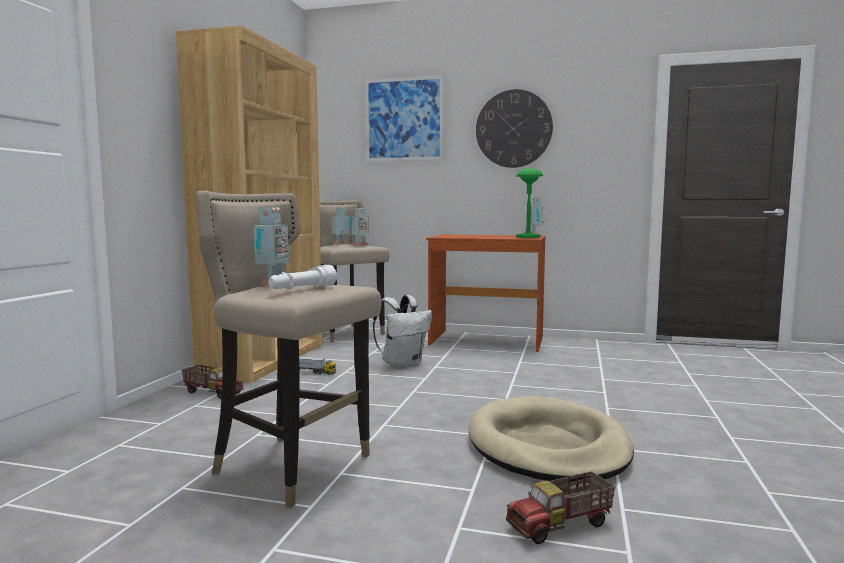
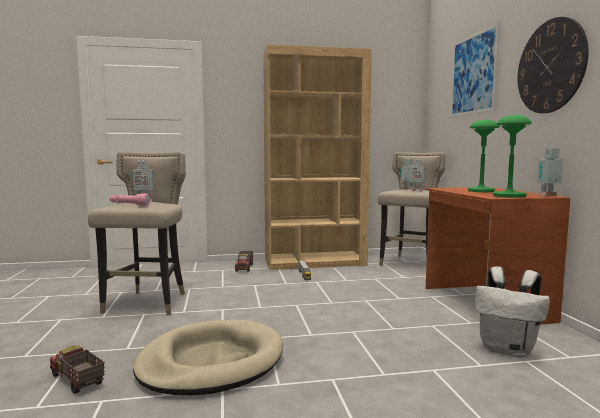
camera: 65 degrees right, 0 degrees up
(302, 289) = (129, 205): white flashlight -> pink flashlight
(402, 364) = (357, 291): white backpack -> white backpack (508, 349)
(480, 236) = (480, 191): none -> green table lamp

